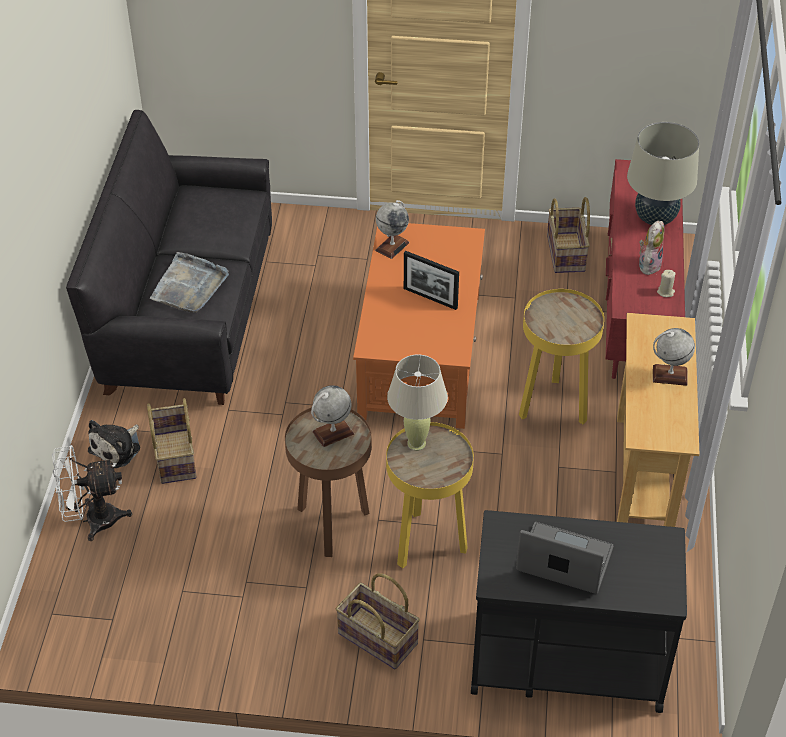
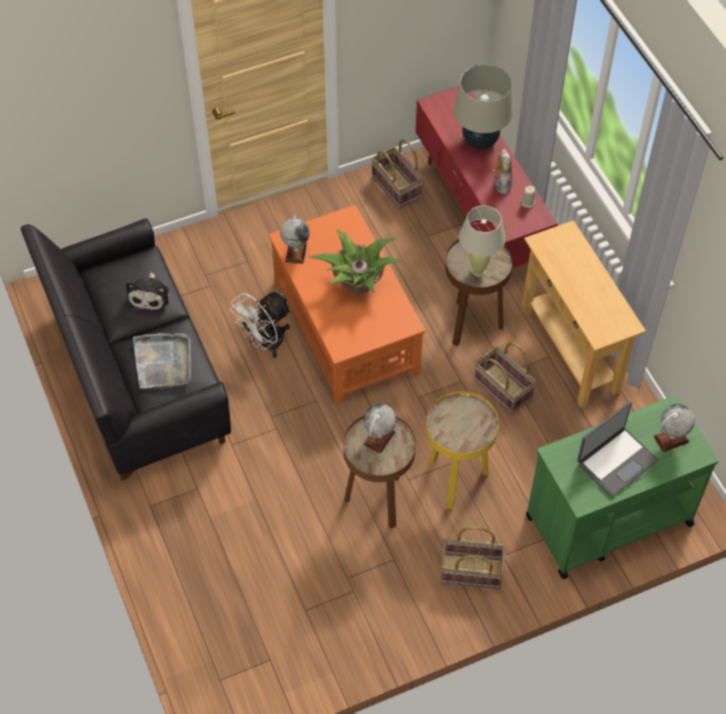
camera: 30 degrees left, 10 degrees up
(93, 520) = (194, 589): white fan -> white fan (265, 343)
(117, 448) = (168, 520): plush toy -> plush toy (150, 296)
(174, 457) = (218, 505): basket -> basket (502, 389)
(416, 443) = (445, 416): beige table lamp -> beige table lamp (478, 270)
(430, 298) = (356, 285): picture frame -> potted plant
(554, 407) = (472, 324): yellow side table -> brown side table
(563, 561) = (616, 461): laptop -> laptop turned 150 degrees clockwise
(565, 660) = (607, 520): black cart -> green cart
(669, 375) = (587, 276): globe -> globe (671, 439)

